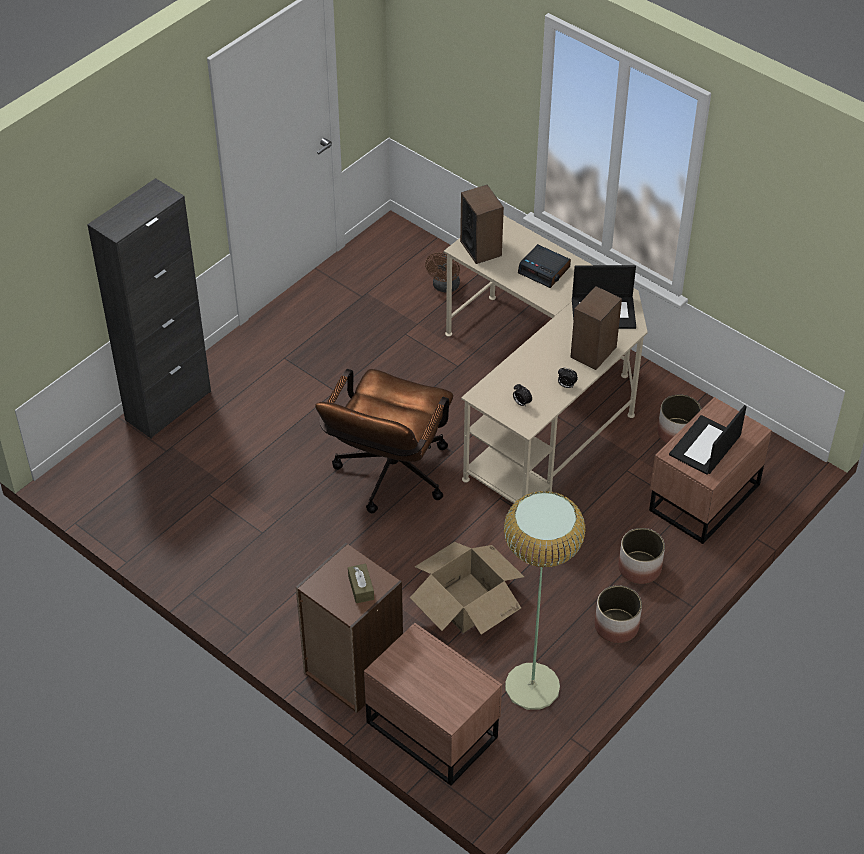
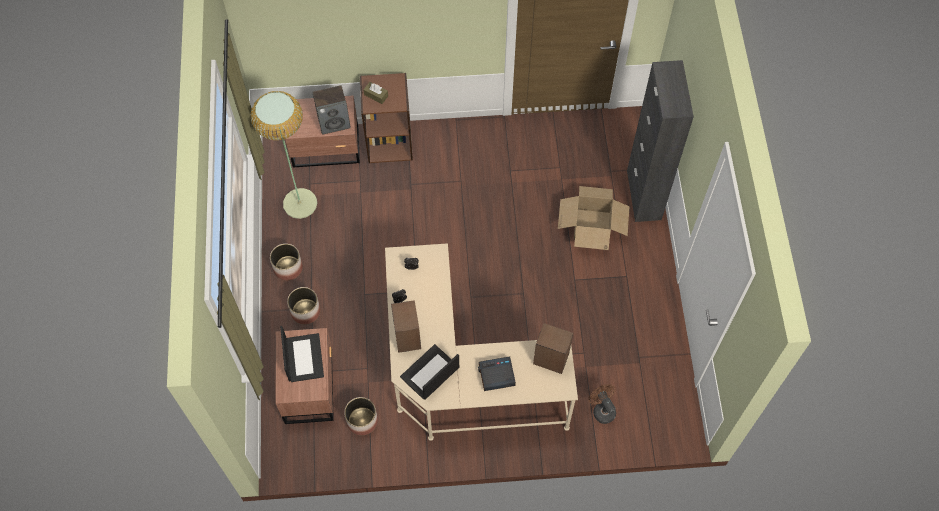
camera: 135 degrees right, 15 degrees up
(388, 478) = (485, 252): brown office chair -> none
(423, 655) = (334, 122): none -> speaker
(467, 602) = (373, 219): cardboard box -> cardboard box (592, 226)

